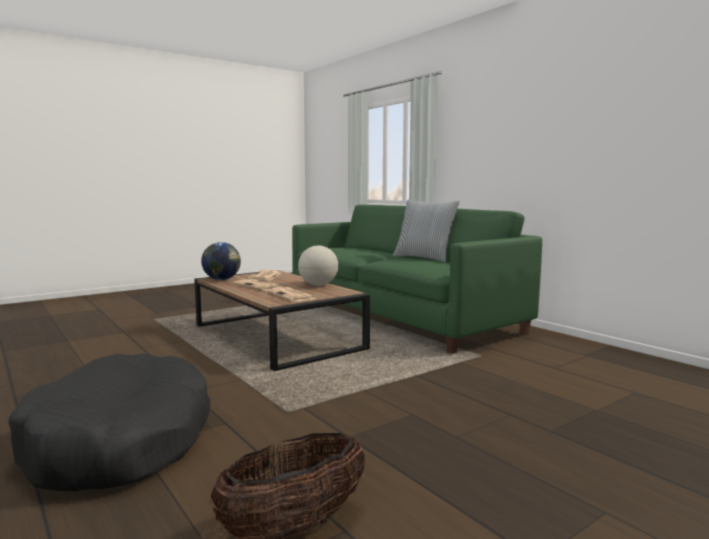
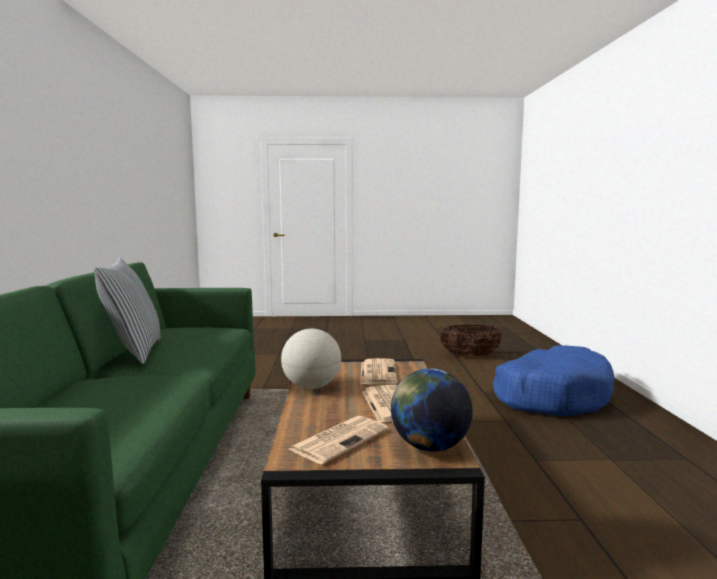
camera: 145 degrees left, 0 degrees up
(120, 443) = (551, 396): black dog bed -> blue dog bed

